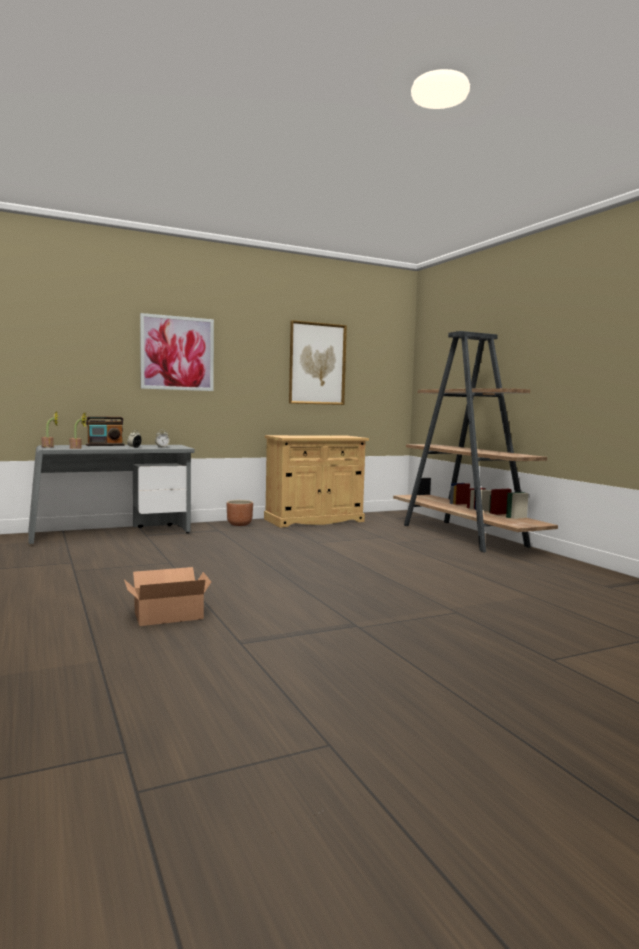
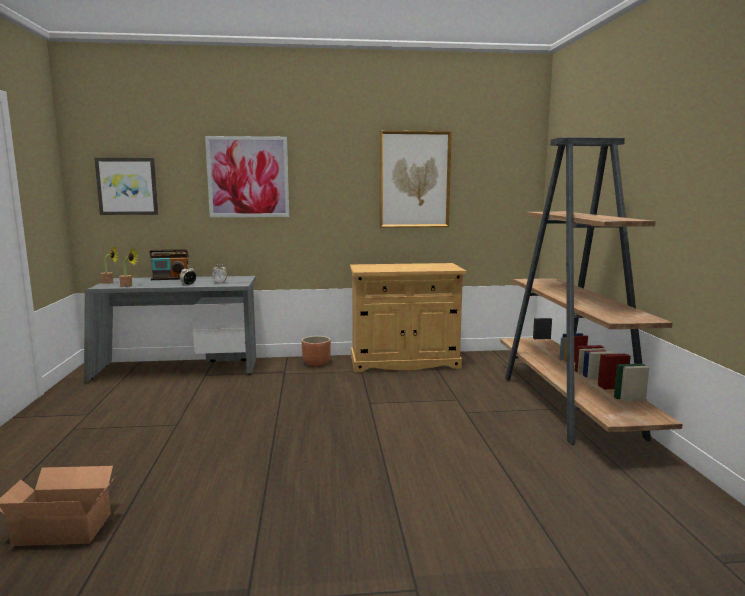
camera: 20 degrees right, 5 degrees up
(61, 355) = (127, 186): none -> picture

